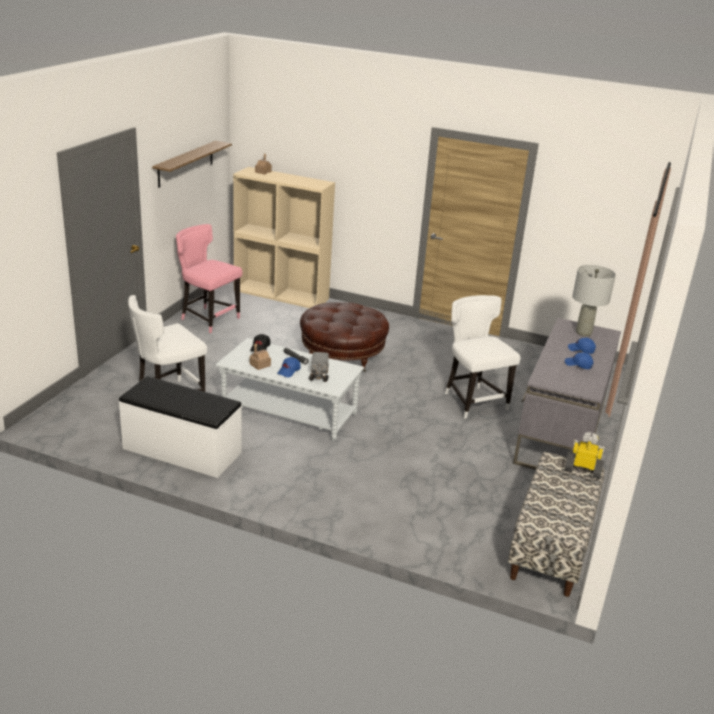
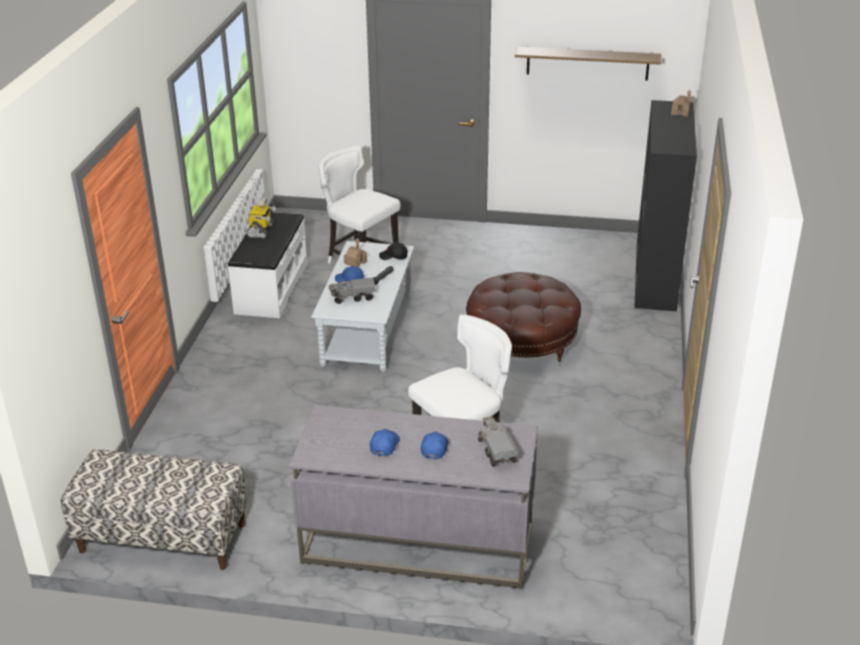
camera: 80 degrees right, 5 degrees up
(208, 319) = (546, 246): pink chair -> none
(282, 294) = (656, 277): beige bookcase -> black bookcase
(583, 470) = (205, 496): toy robot -> toy robot (261, 231)
(584, 333) = (496, 451): grey table lamp -> toy truck

